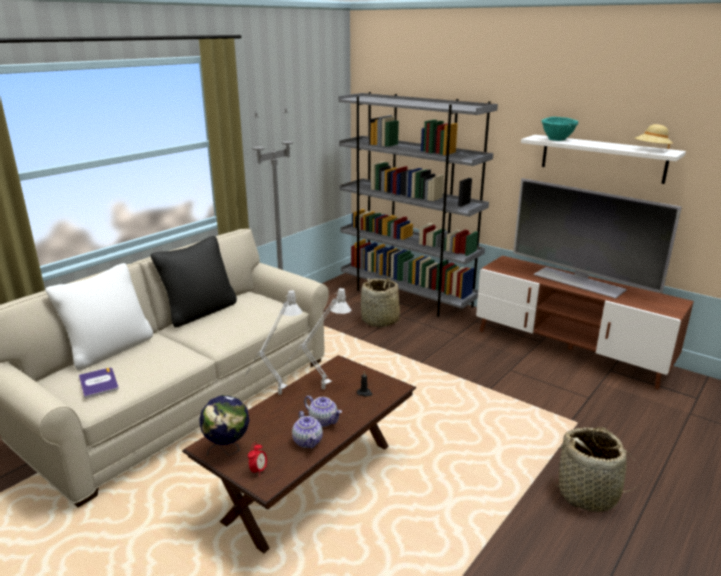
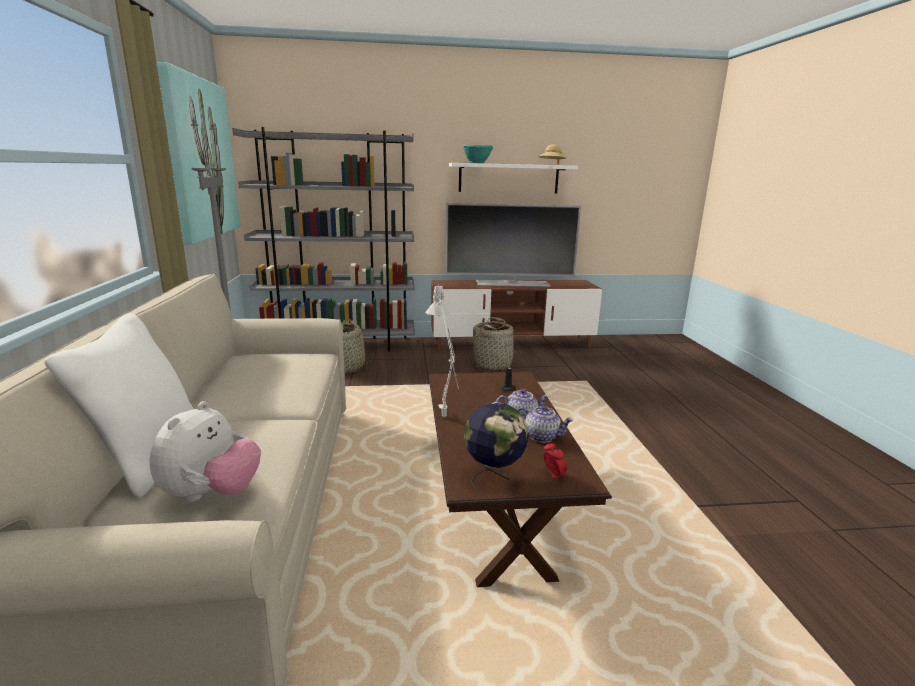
camera: 45 degrees left, 5 degrees down
(98, 383) = (211, 494): book -> plush toy
(200, 312) = (212, 384): black pillow -> none
(304, 124) = (200, 159): none -> picture
(319, 392) = (472, 402): grey table lamp -> none
(588, 494) = (656, 415): basket -> basket (493, 365)

